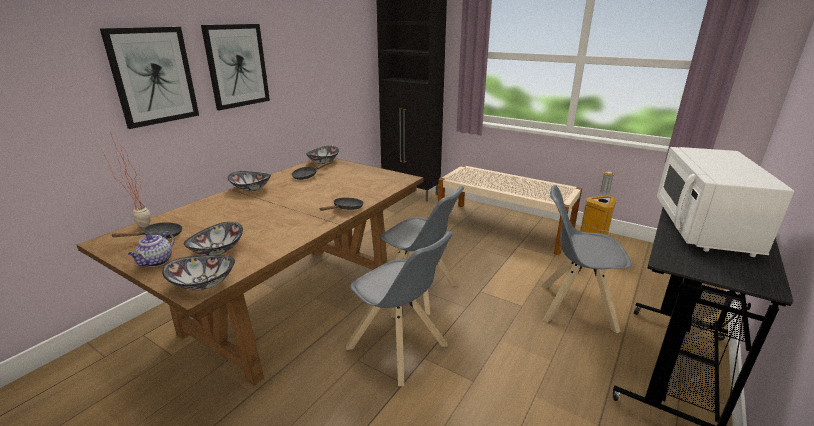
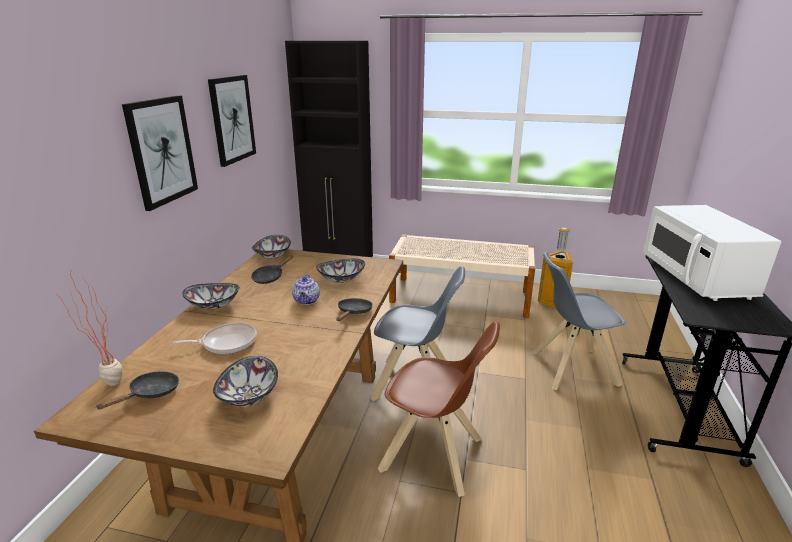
camera: 20 degrees left, 0 degrees up
(153, 76) = (76, 179): picture -> picture (232, 119)
(156, 262) = (181, 429): teapot -> teapot (307, 301)
(204, 283) = (272, 441): bowl -> bowl (341, 279)
(236, 214) = (227, 342): none -> frying pan
(399, 348) = (435, 455): grey chair -> brown chair

